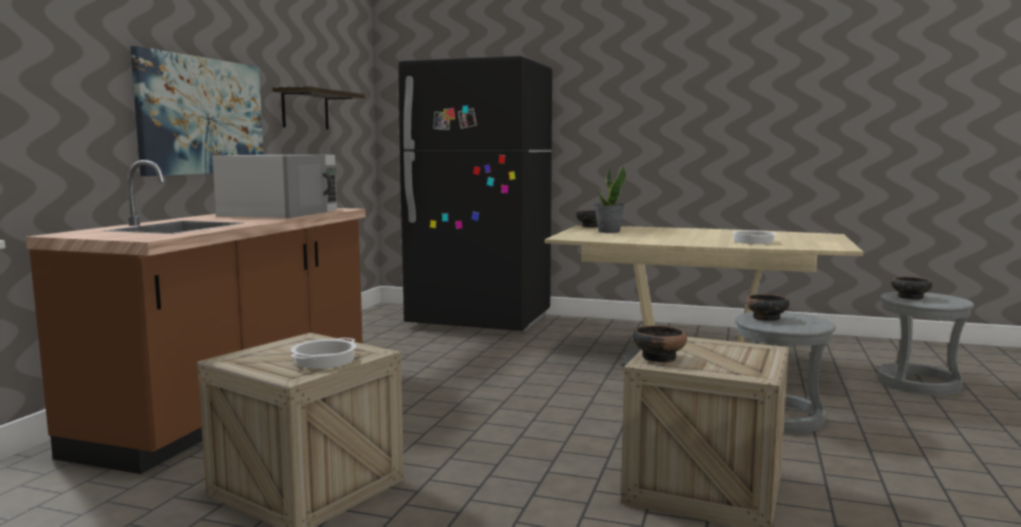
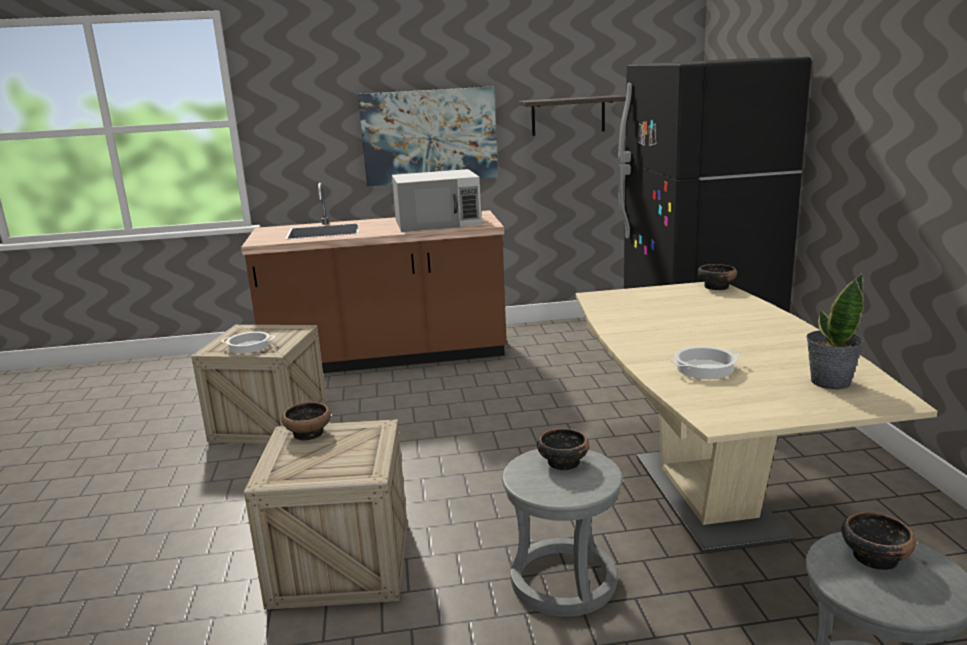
camera: 65 degrees right, 10 degrees up
(608, 231) = (681, 300): potted plant -> potted plant (829, 382)

